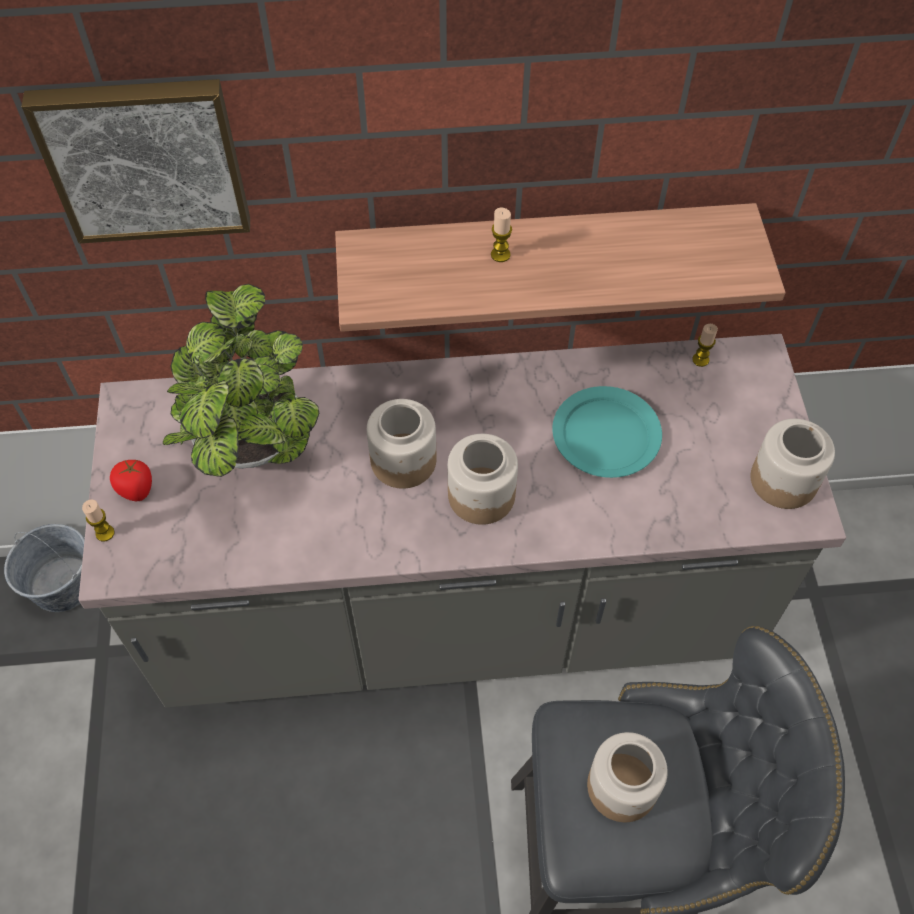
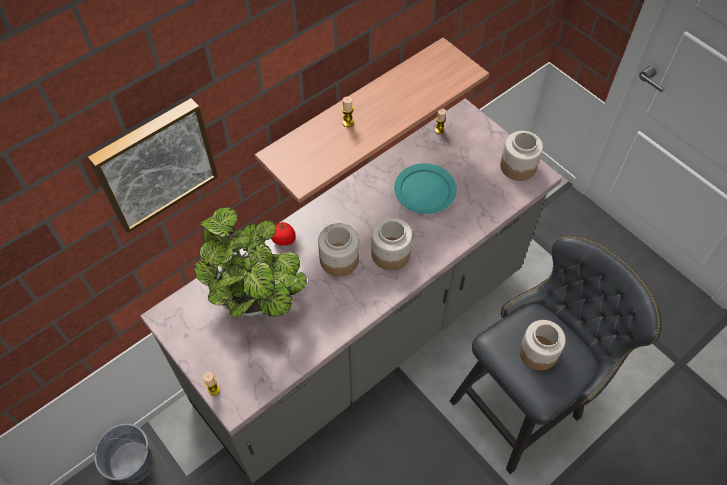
camera: 35 degrees left, 0 degrees up
(136, 489) = (211, 357): tomato -> tomato (284, 239)

